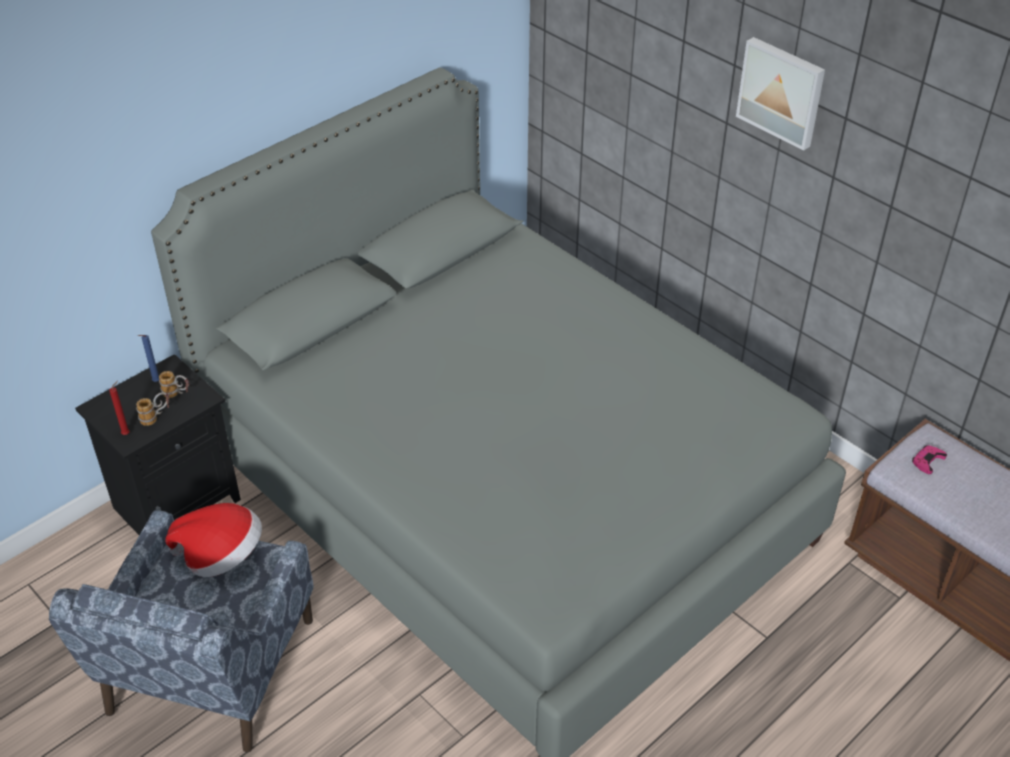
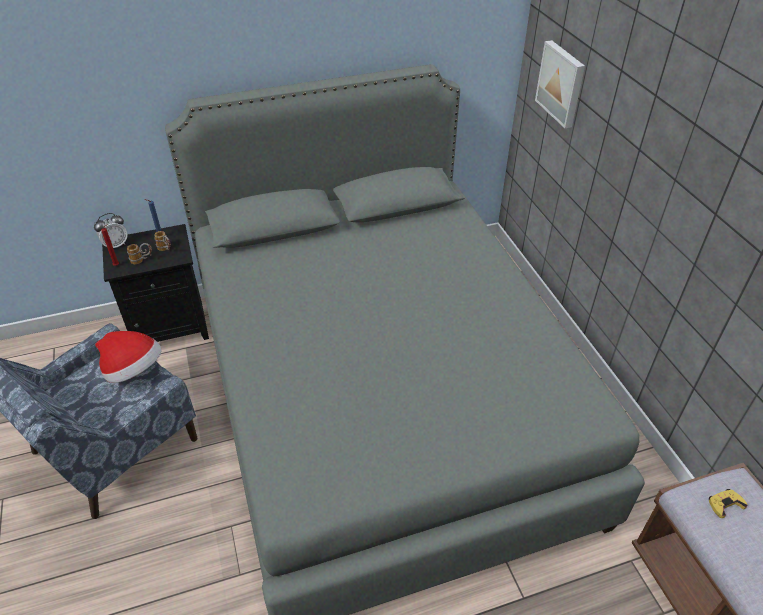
camera: 25 degrees right, 0 degrees up
(102, 409) = (116, 245): none -> alarm clock
(782, 92) = (688, 123): picture -> picture (561, 83)
(927, 461) = (725, 504): pink game controller -> yellow game controller

